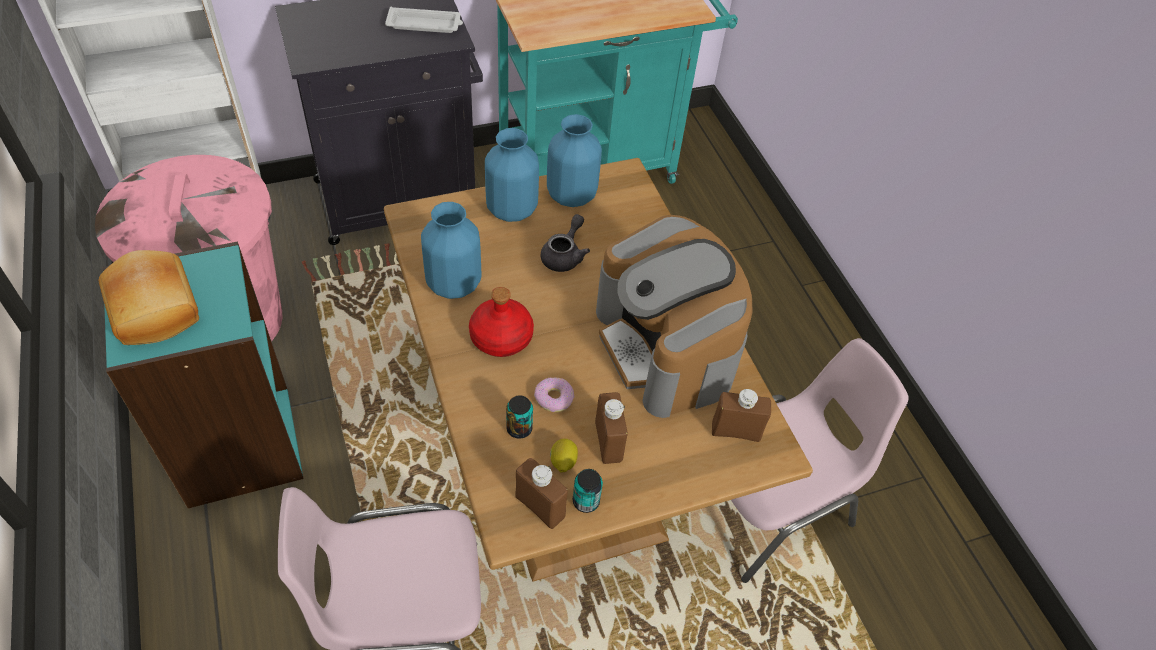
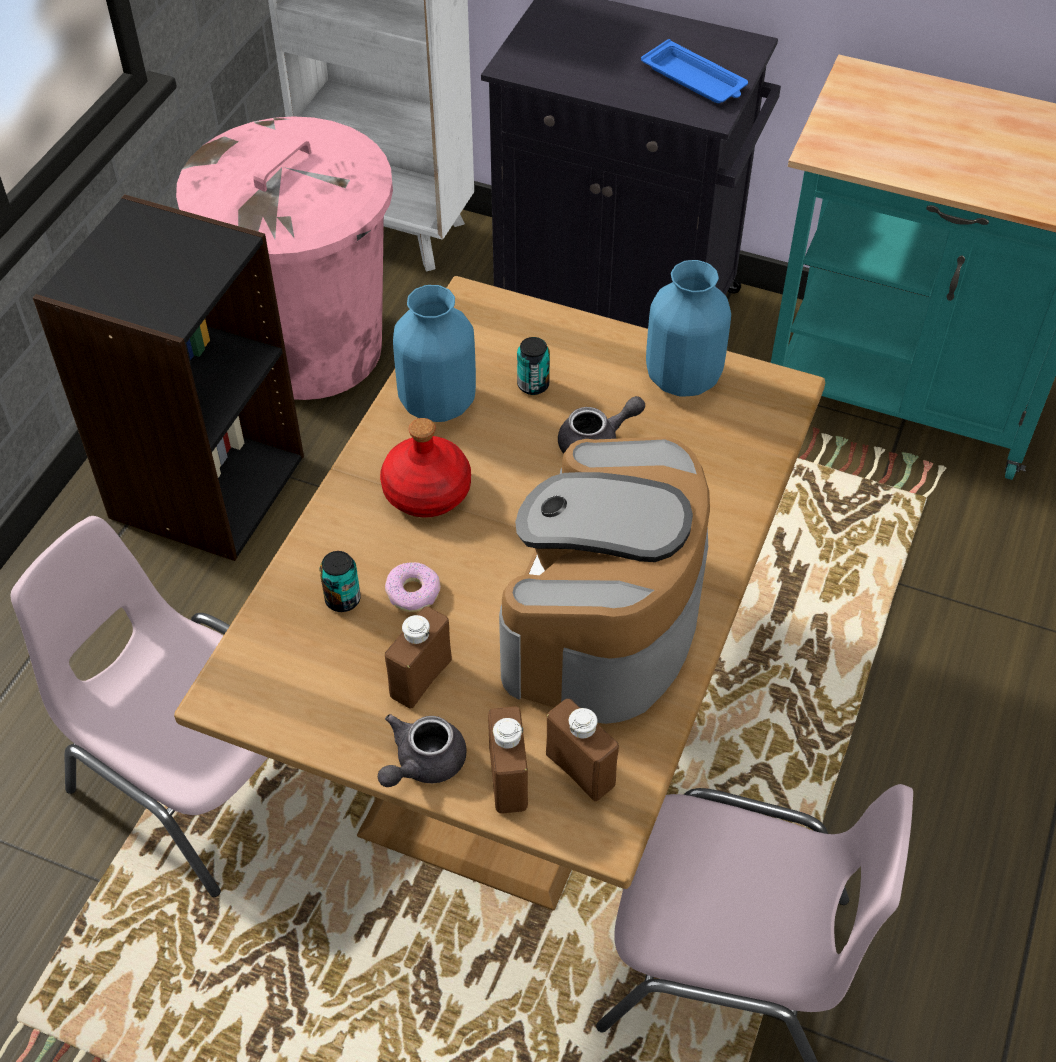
camera: 45 degrees right, 0 degrees up
(157, 309) = (129, 262): bread -> none
(238, 446) = (205, 485): turquoise bookcase -> black bookcase
(425, 25) = (695, 80): white tray -> blue tray
(511, 209) = (591, 355): blue vase -> none
(540, 506) = (278, 693): brown bottle -> brown bottle (508, 779)
(563, 462) = (350, 665): lemon -> none
(586, 501) = (329, 722): can -> can (533, 385)
(658, 486) = (422, 763): none -> grey teapot

